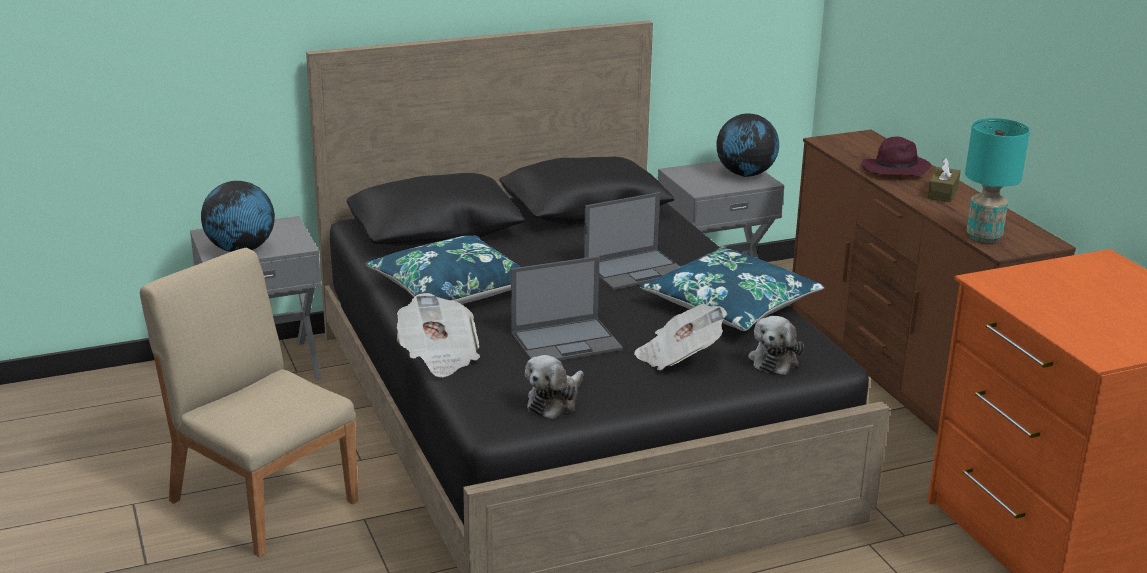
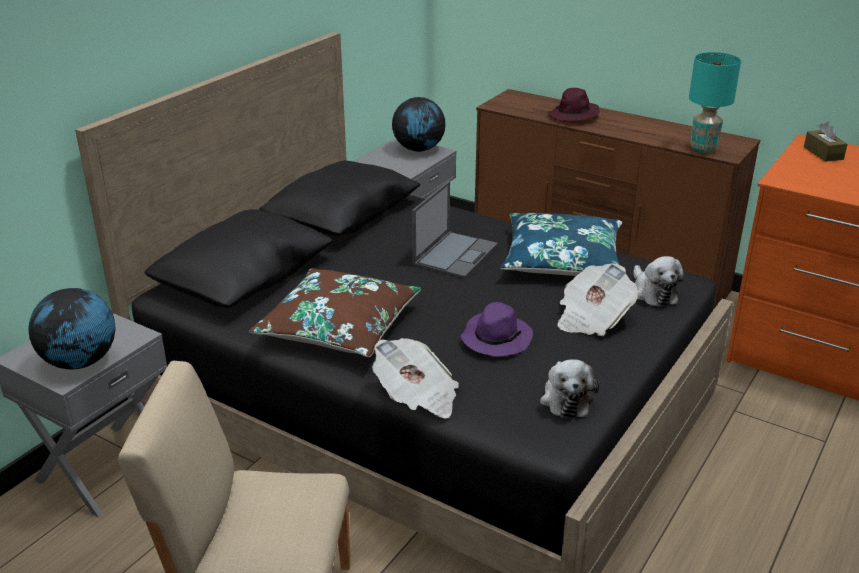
camera: 35 degrees left, 5 degrees up
(452, 289) = (339, 326): blue pillow -> brown pillow
(567, 341) = (496, 338): laptop -> purple hat
(942, 193) = (628, 124): brown tissue box -> brown tissue box (823, 153)

